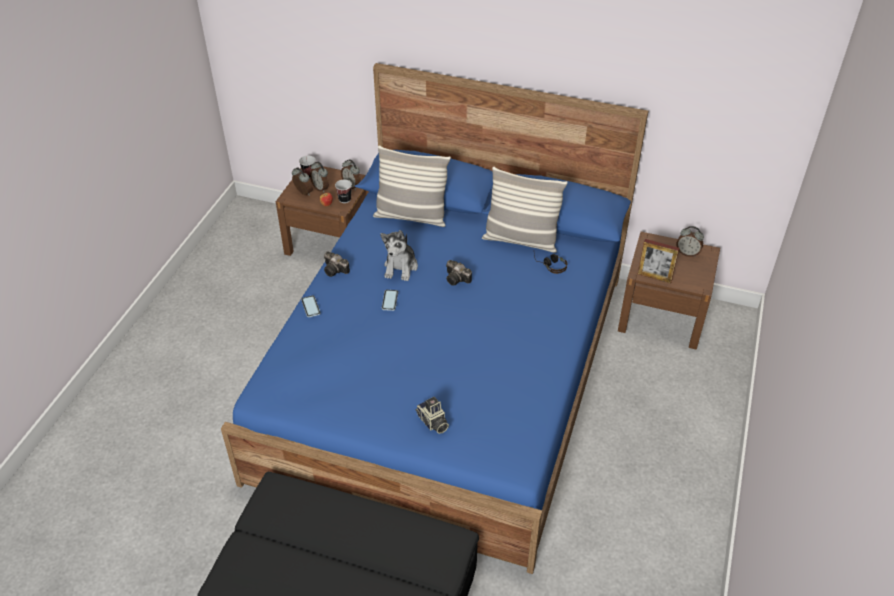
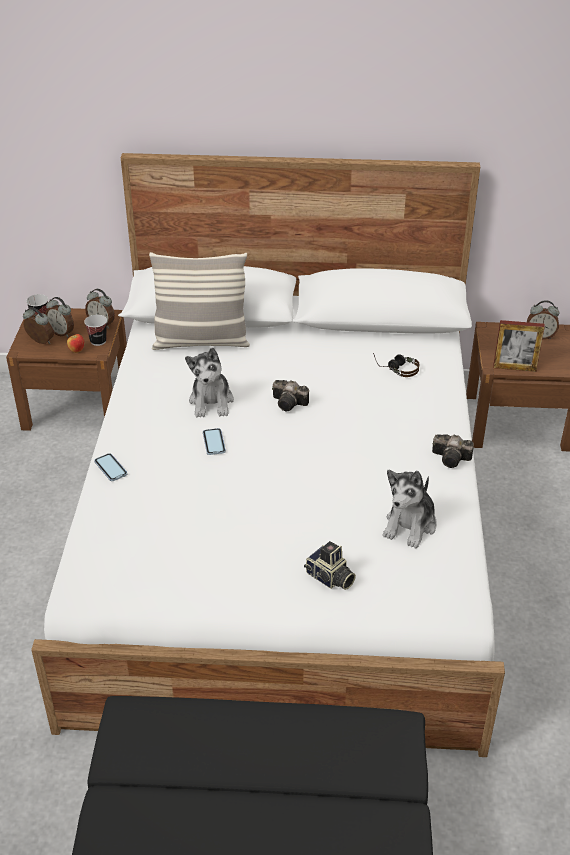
camera: 15 degrees left, 5 degrees down
(336, 270) = (128, 419): camera -> camera (452, 459)
(448, 372) = (286, 533): blue bed -> white bed
(508, 393) = (410, 525): none -> plush toy
(521, 240) = (349, 347): pillow -> none

